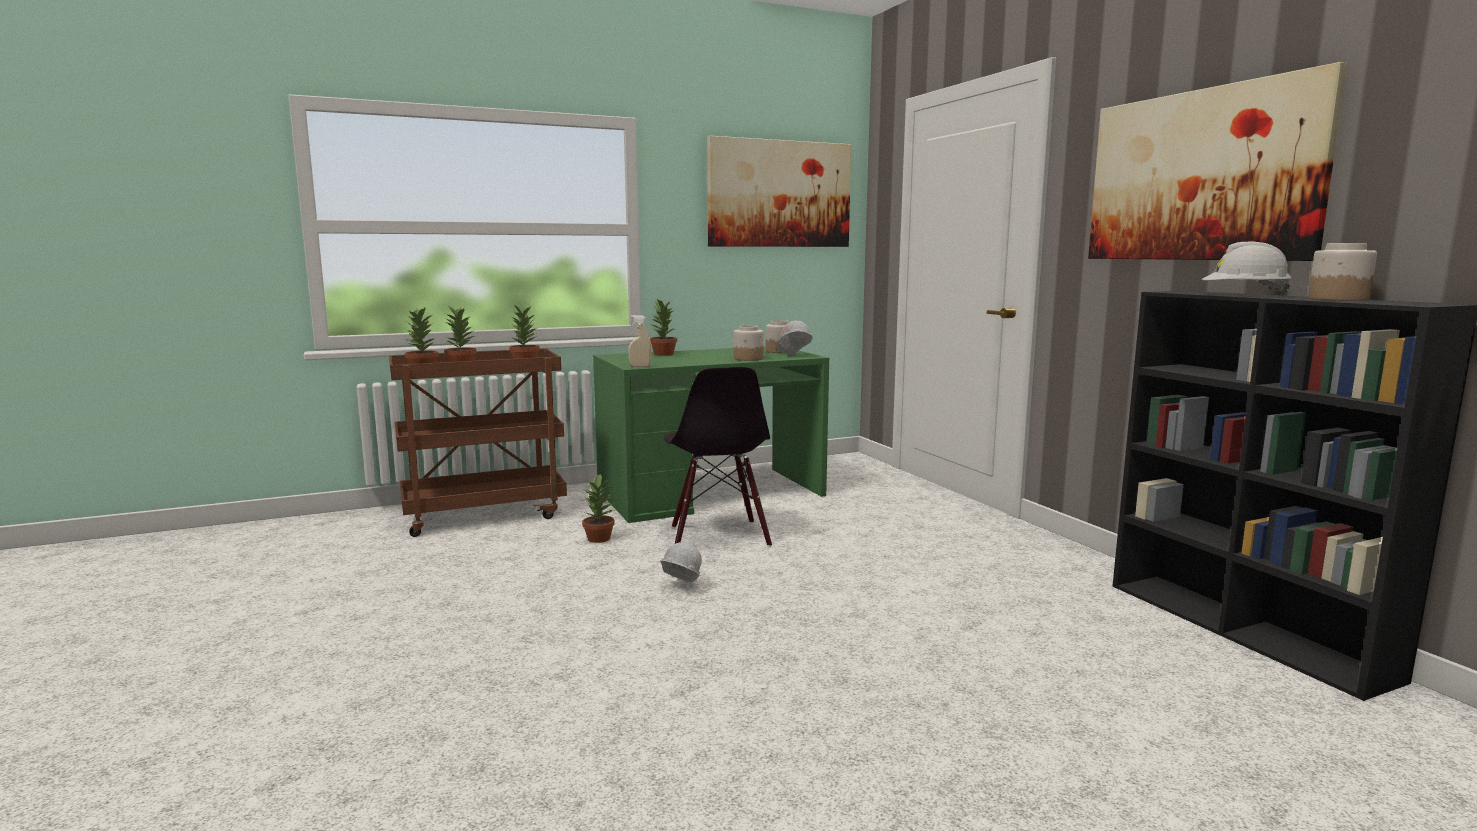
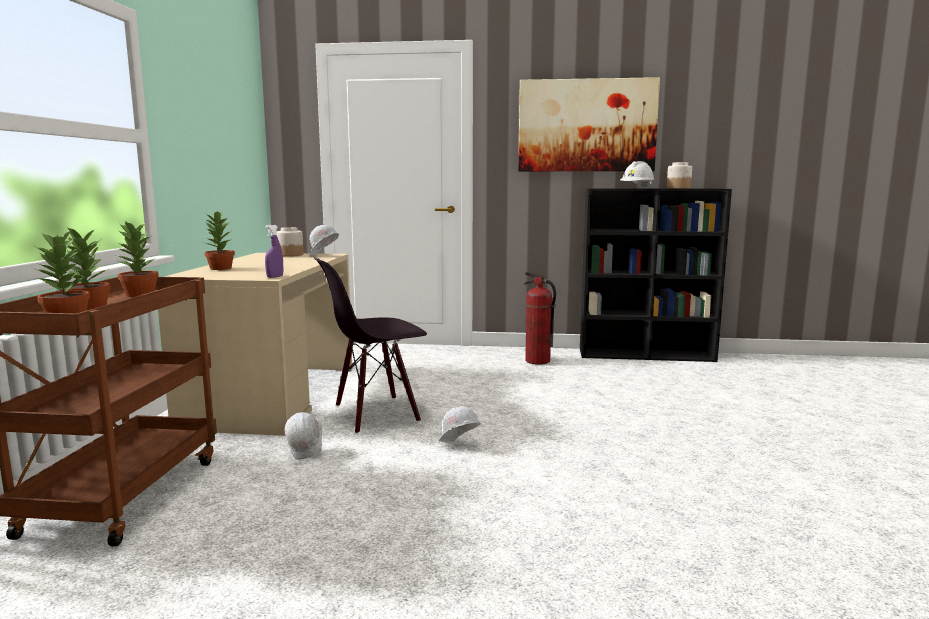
camera: 60 degrees left, 0 degrees up
(599, 538) = (306, 453): potted plant -> white hard hat
(640, 366) = (275, 277): beige spray bottle -> purple spray bottle
(710, 493) = (273, 395): green desk -> beige desk
(718, 536) = (376, 414): black chair -> black chair turned 135 degrees clockwise
(748, 358) = (308, 261): jar -> none
(779, 194) = (226, 111): picture -> none
(1033, 564) = (537, 361): none -> fire extinguisher

